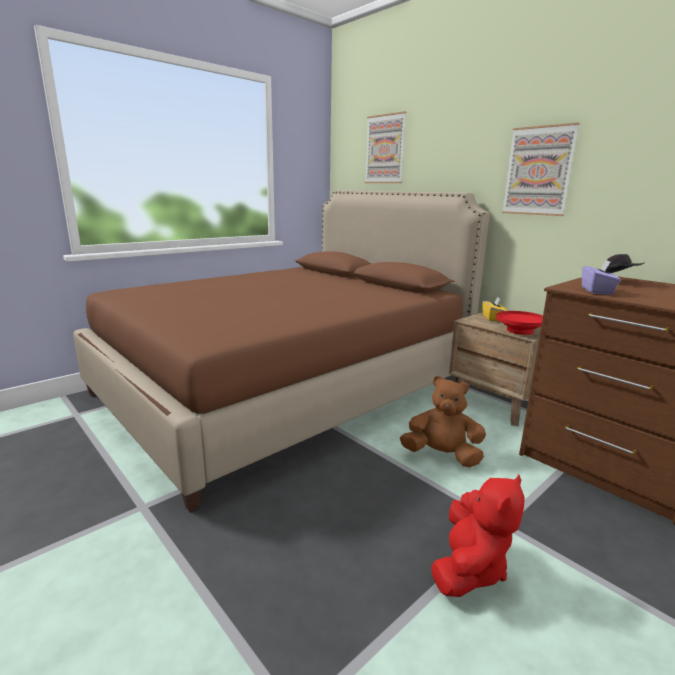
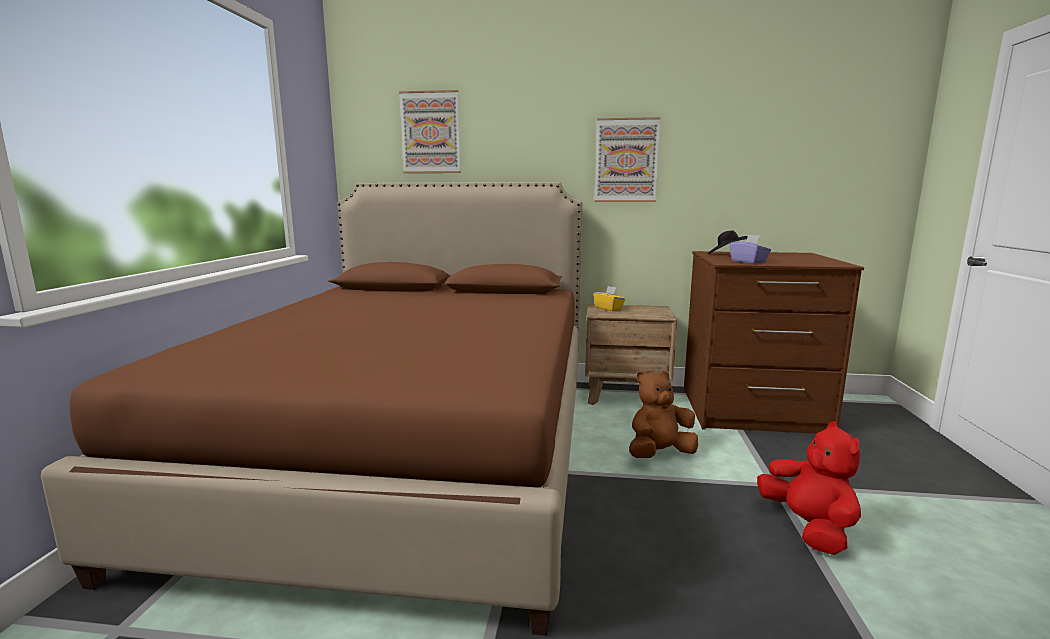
camera: 40 degrees left, 5 degrees down
(519, 331) = (651, 314): red bowl -> none

